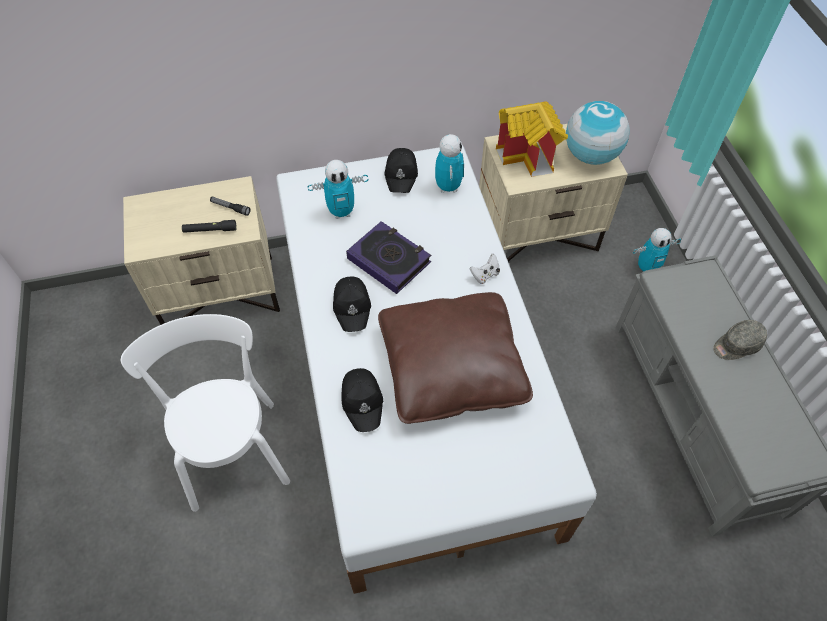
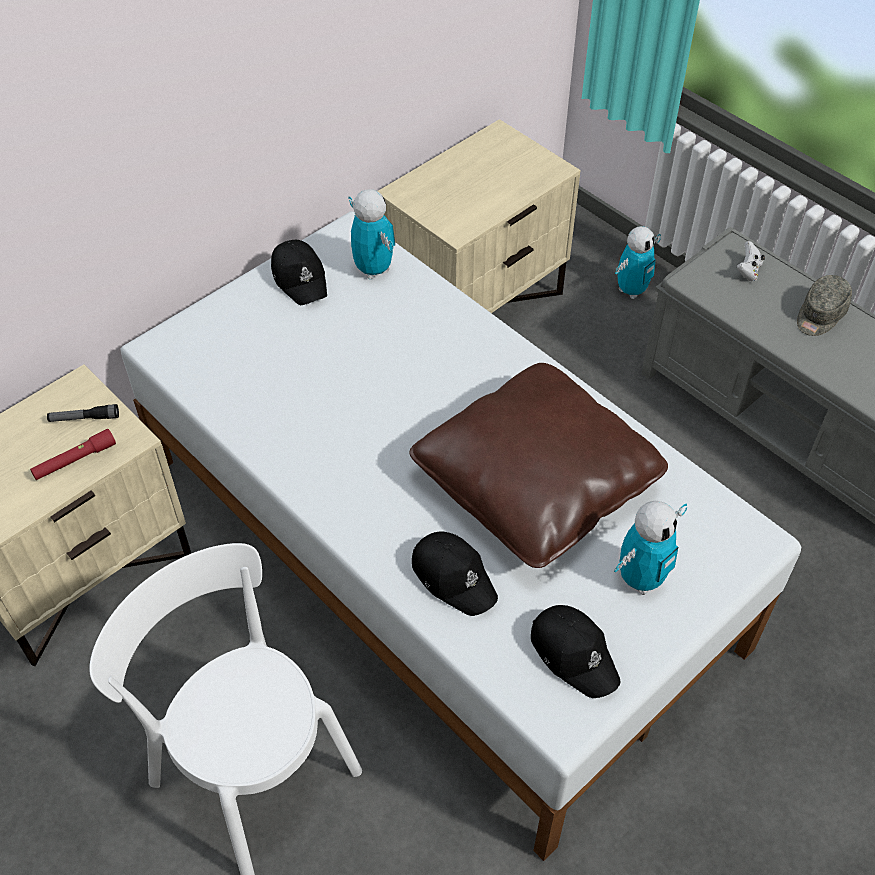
camera: 30 degrees left, 5 degrees down
(210, 230) = (75, 460): black flashlight -> red flashlight
(341, 212) = (252, 357): toy robot -> toy robot (641, 579)
(352, 306) = (355, 468): black cap -> black cap (574, 653)
(389, 260) = (361, 390): book -> none
(485, 275) = (497, 355): white game controller -> white game controller (748, 271)
(529, 156) = (449, 194): toy house -> none
(591, 155) = (523, 164): globe -> none

